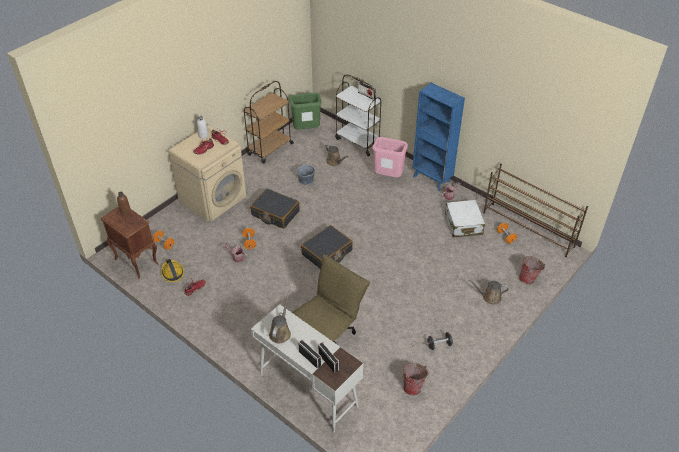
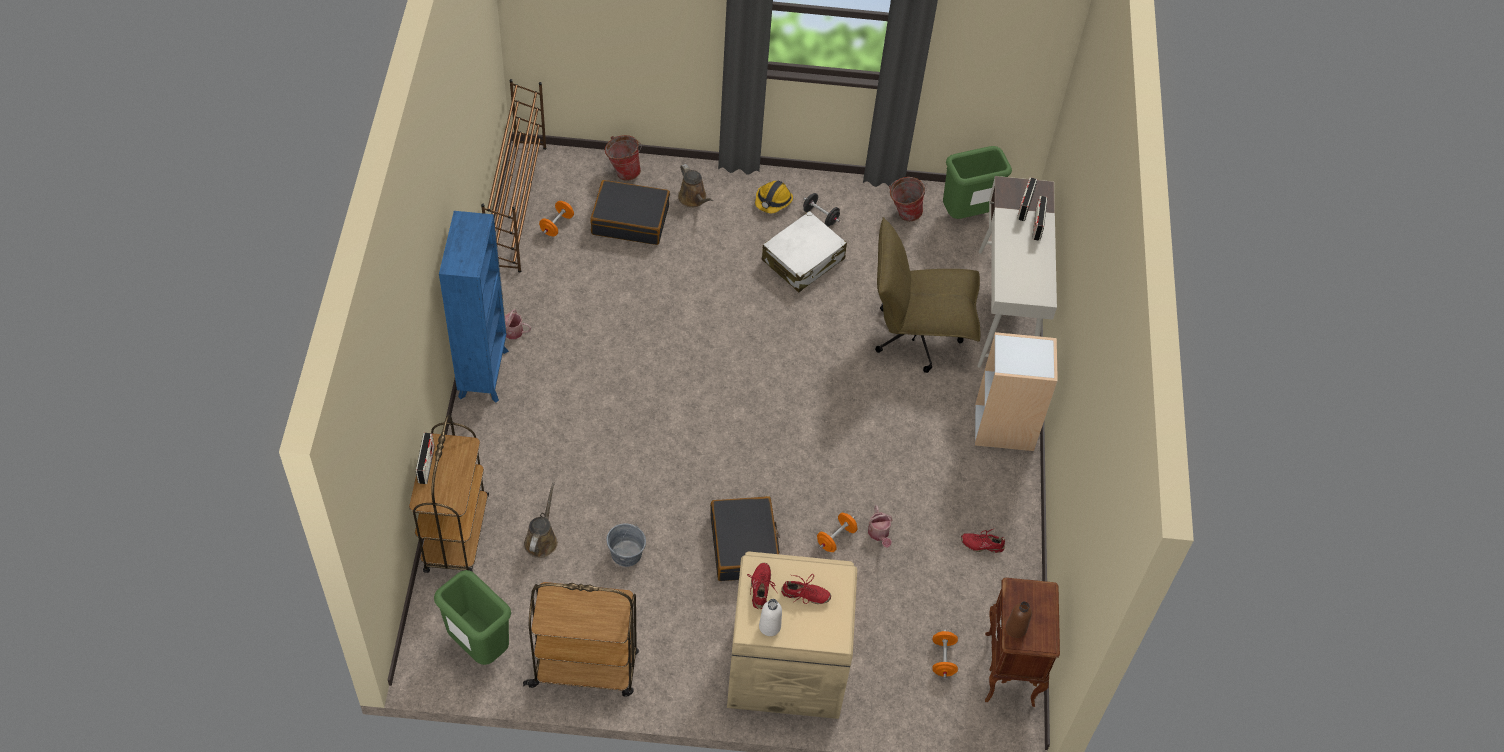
camera: 130 degrees left, 10 degrees up
(172, 273) = (983, 599): hard hat -> hard hat (773, 201)
(241, 339) = (1005, 427): none -> bookcase
(280, 332) = (1032, 274): brown watering can -> none
(327, 253) = (769, 421): black suitcase -> black suitcase (630, 220)
(358, 142) = (455, 536): white cart -> brown cart
(388, 177) = (524, 436): pink trash can -> none
(390, 420) = (967, 214): none -> green trash can
(463, 224) = (566, 285): white suitcase -> white suitcase (803, 260)

